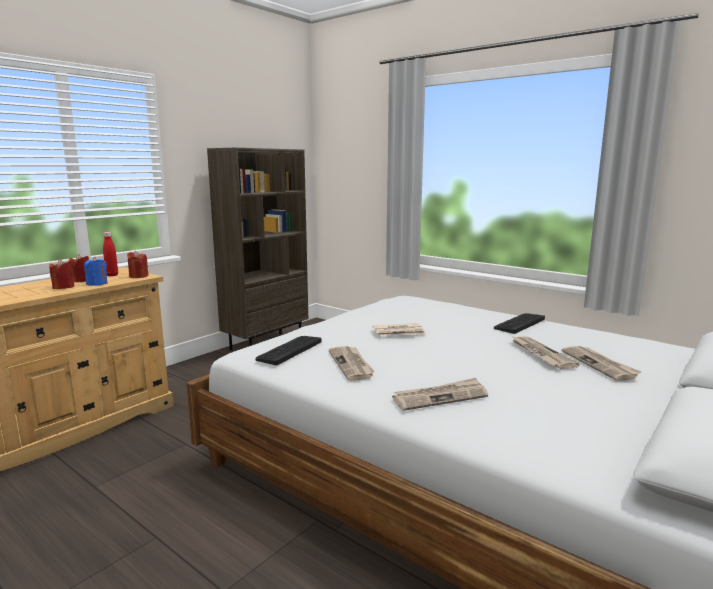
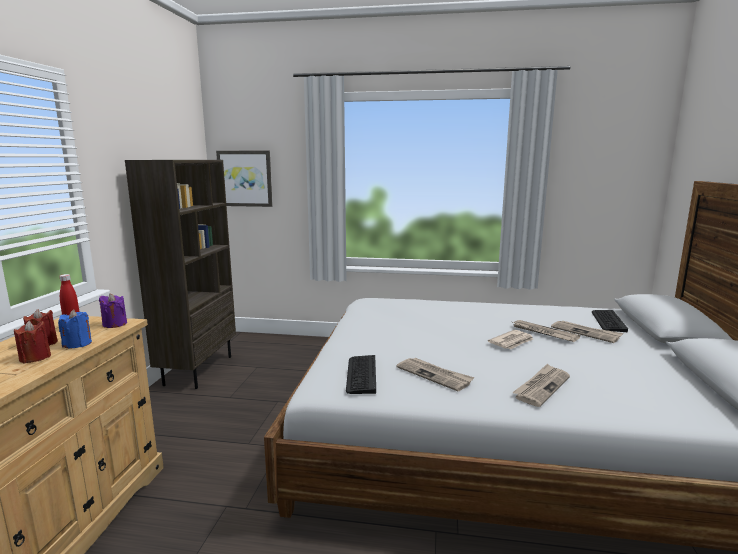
camera: 30 degrees left, 0 degrees up
(138, 276) = (115, 324): red candle -> purple candle
(340, 169) = (245, 178): none -> picture
(399, 332) = (422, 335): newspaper -> newspaper (512, 342)
(519, 323) = (490, 309): keyboard -> keyboard (608, 321)

